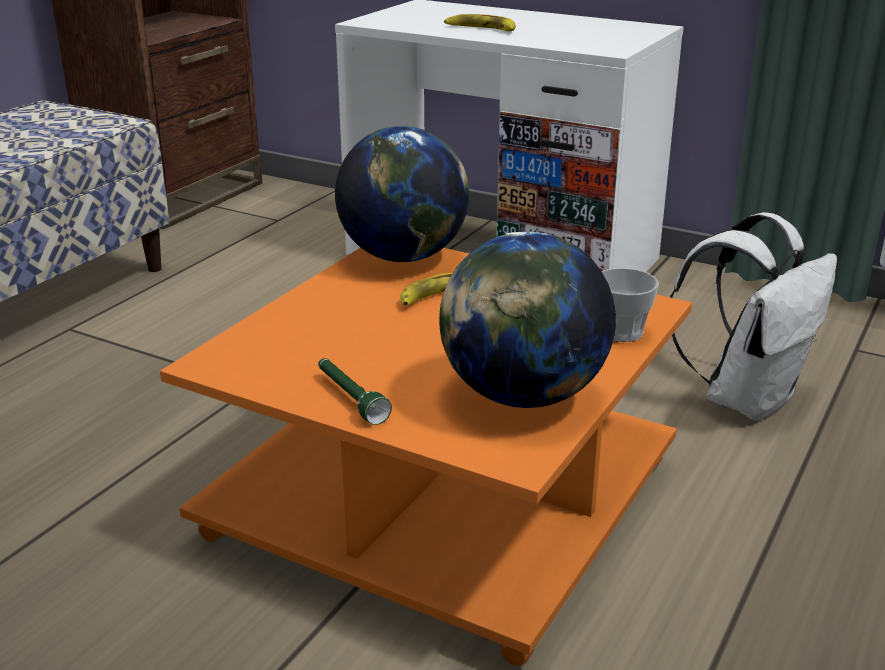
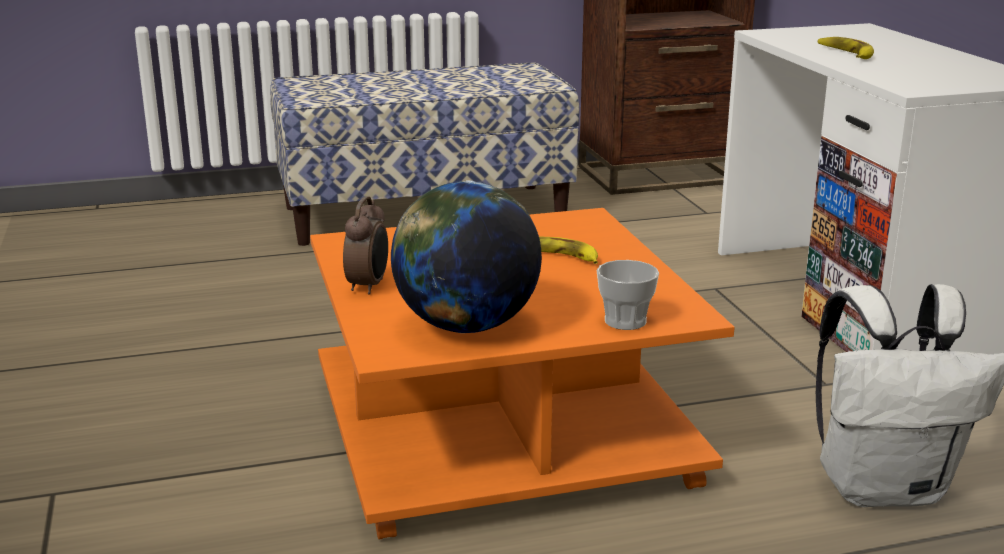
camera: 45 degrees right, 5 degrees down
(350, 399) = (369, 286): green flashlight -> alarm clock
(403, 257) = (582, 225): globe -> none

